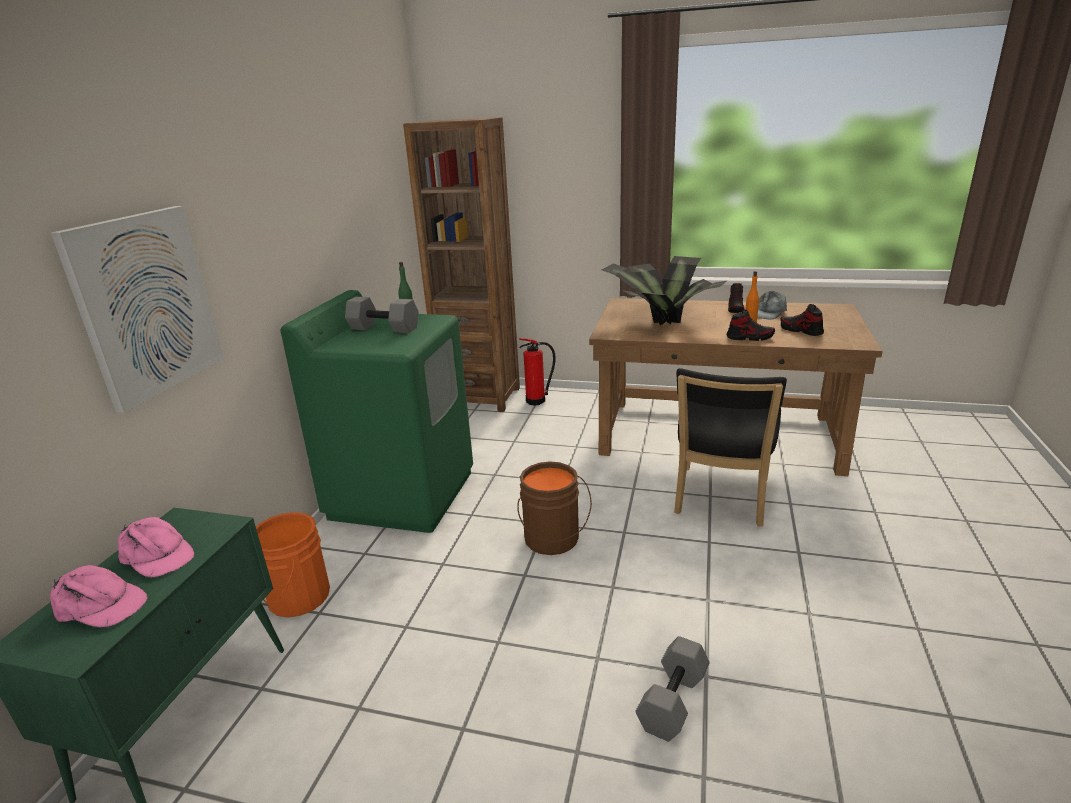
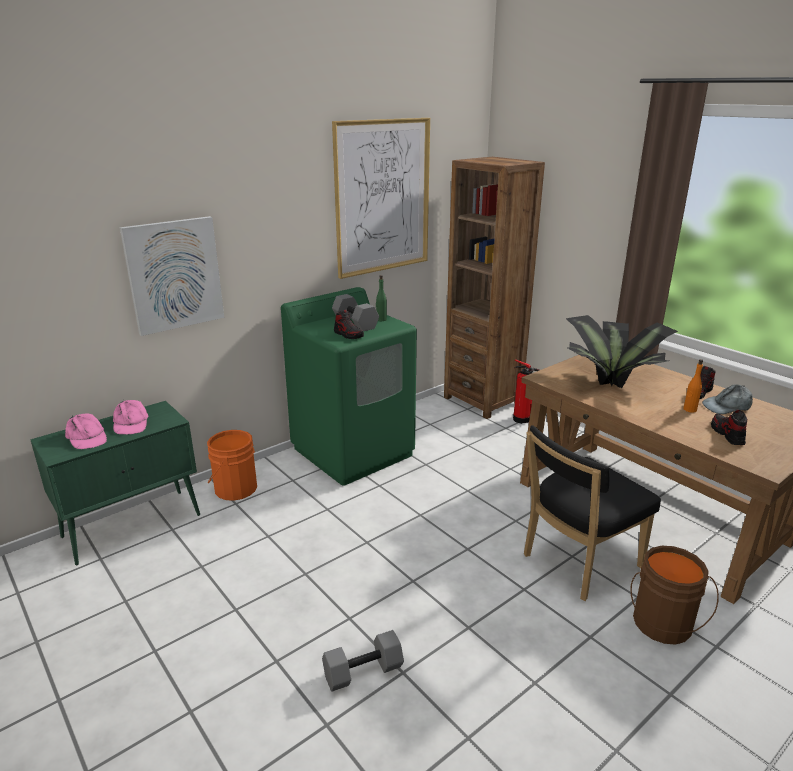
camera: 35 degrees right, 0 degrees up
(348, 172) = (383, 197): none -> picture
(553, 540) = (411, 528): brown bucket -> brown bucket (662, 625)
(750, 337) = (662, 423): shoe -> shoe (348, 335)

